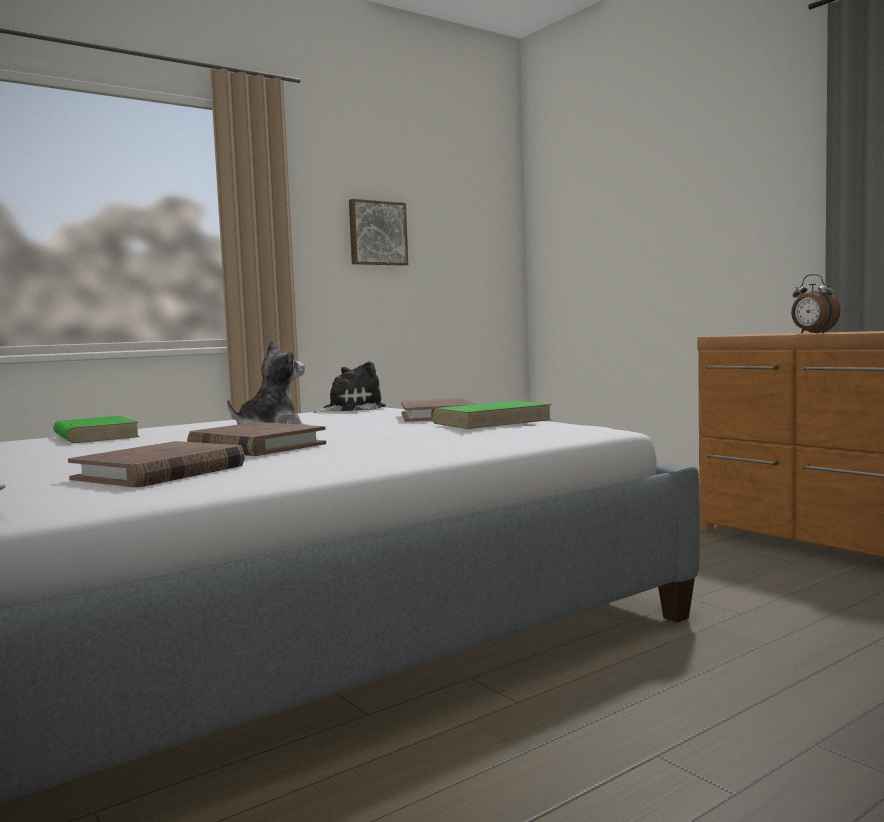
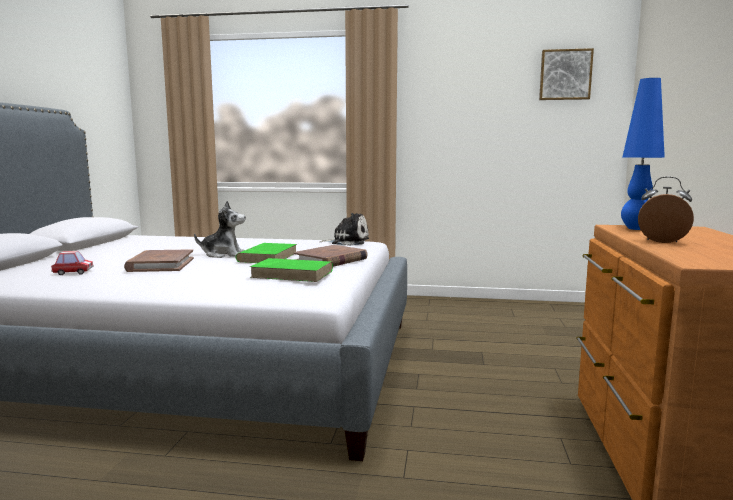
camera: 45 degrees right, 5 degrees up
(95, 436) = (188, 240): green book -> green book (268, 257)
(160, 472) = (73, 272): brown book -> toy car
(377, 233) = (473, 109): picture -> picture (565, 75)
(743, 335) = (636, 229): none -> blue table lamp
(813, 333) = (662, 241): alarm clock -> alarm clock turned 105 degrees clockwise

